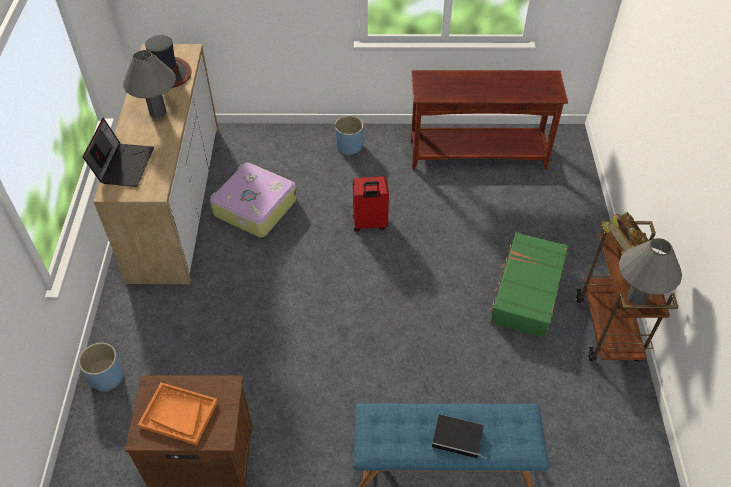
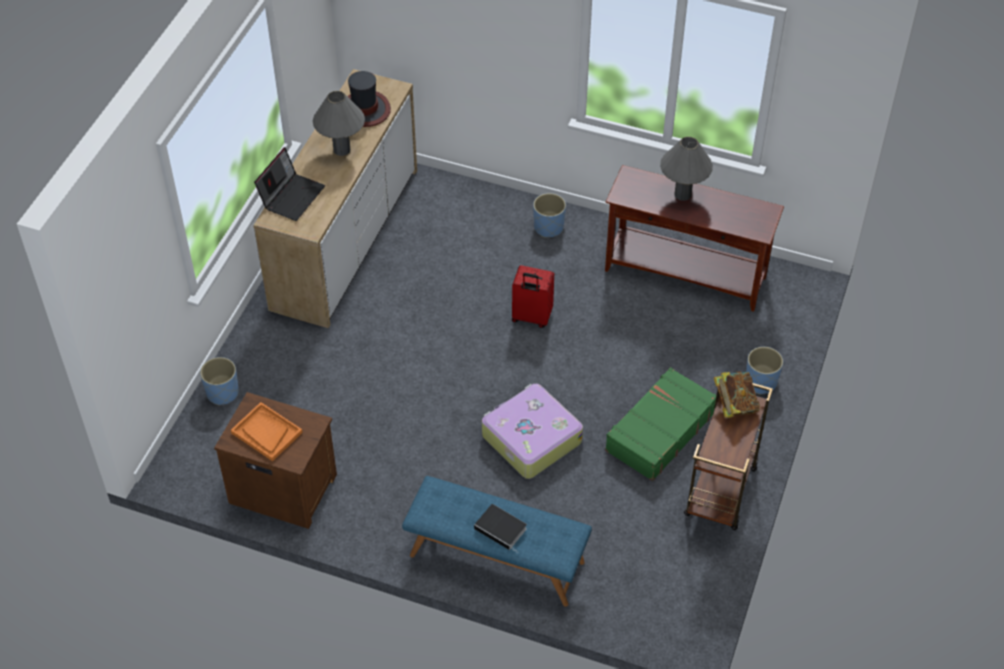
camera: 20 degrees right, 0 degrees up
(254, 207) = (420, 267): suitcase -> suitcase (530, 438)
(584, 224) = (760, 382): none -> blue planter
(637, 297) = (719, 455): grey table lamp -> grey table lamp (682, 194)

